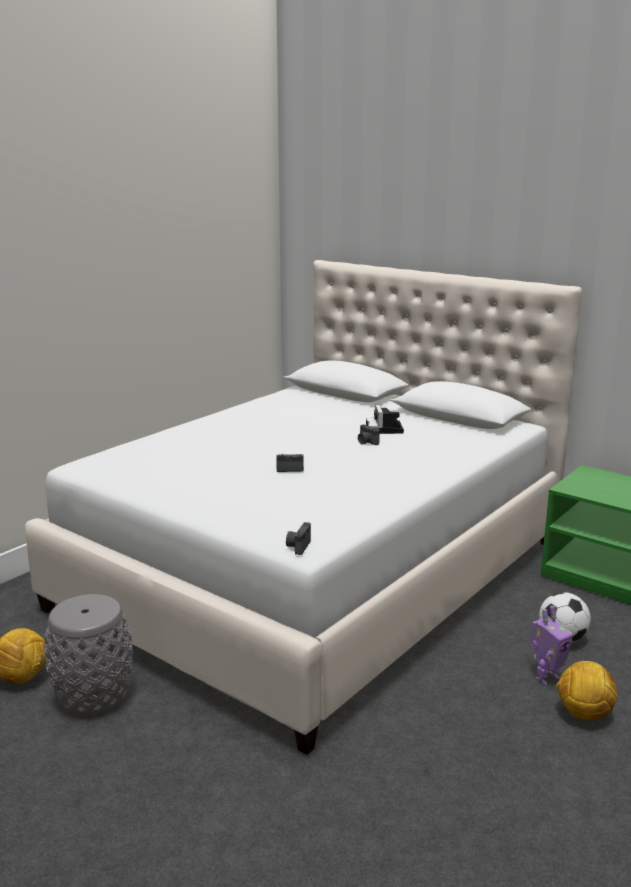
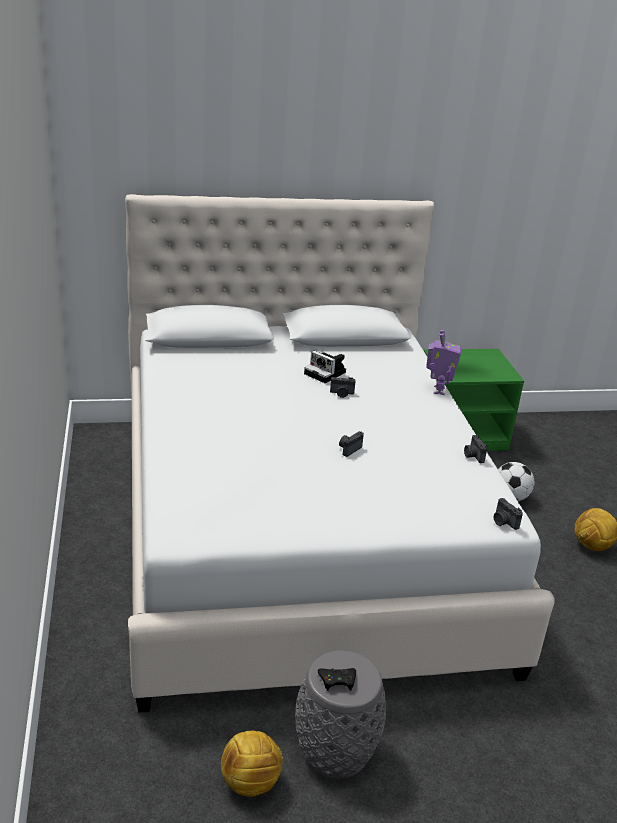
camera: 50 degrees left, 10 degrees up
(75, 609) = (337, 680): none -> black game controller
(381, 506) = (473, 456): none -> camera
(546, 677) = (543, 532): toy robot -> toy robot (438, 390)

